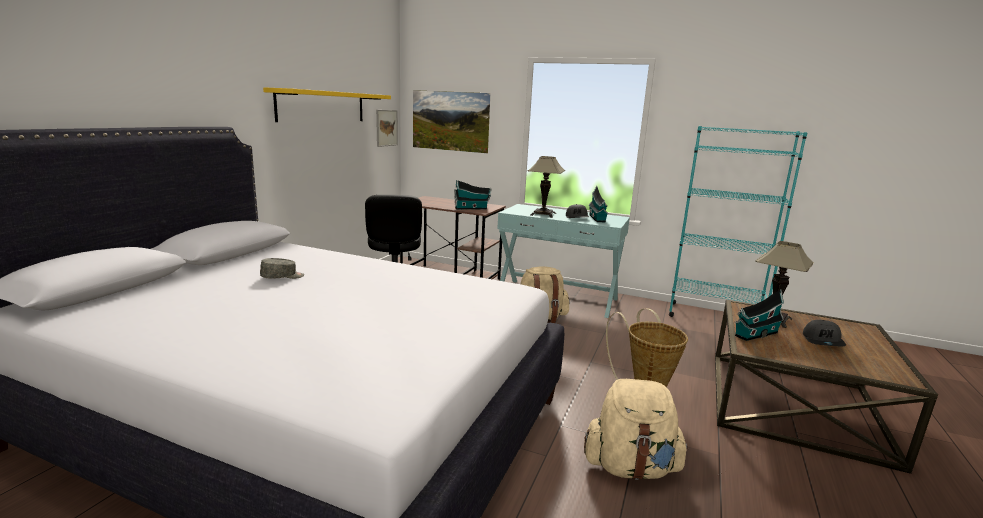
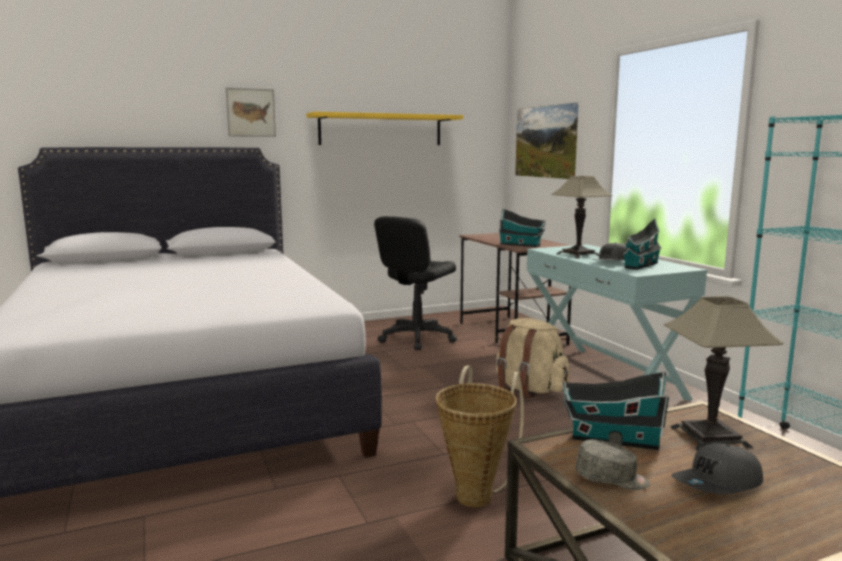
camera: 45 degrees right, 5 degrees down
(282, 277) = (202, 268): grey cap -> grey cap (612, 479)
(386, 128) = (481, 153): picture -> picture (251, 112)
(631, 467) = (321, 533): beige backpack -> none

